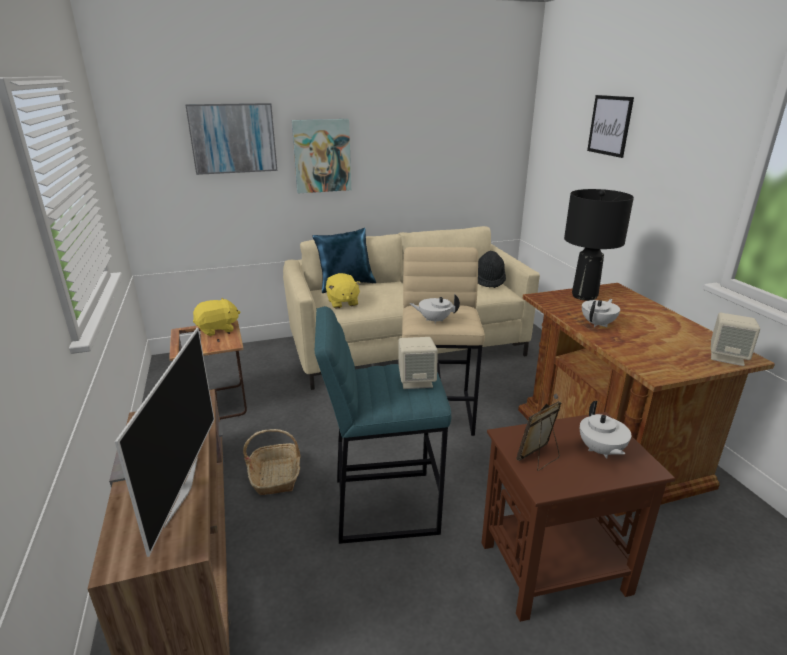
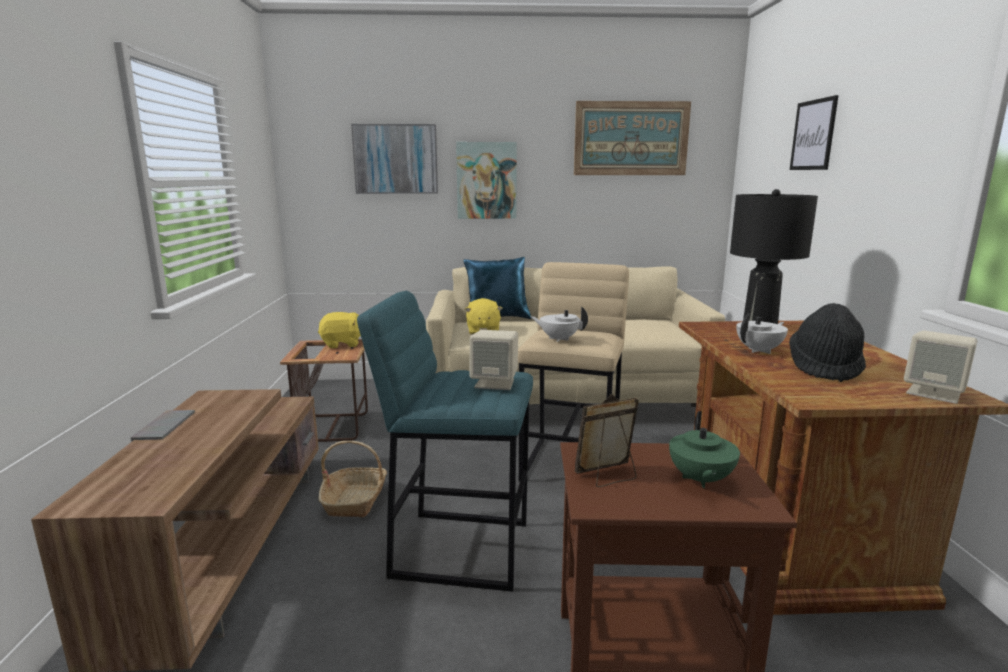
camera: 15 degrees right, 10 degrees down
(180, 490) = (189, 454): television -> none
(448, 113) = (631, 138): none -> picture
(489, 281) = (665, 325): black hat -> black hat (824, 368)
(600, 450) = (700, 479): white teapot -> green teapot

